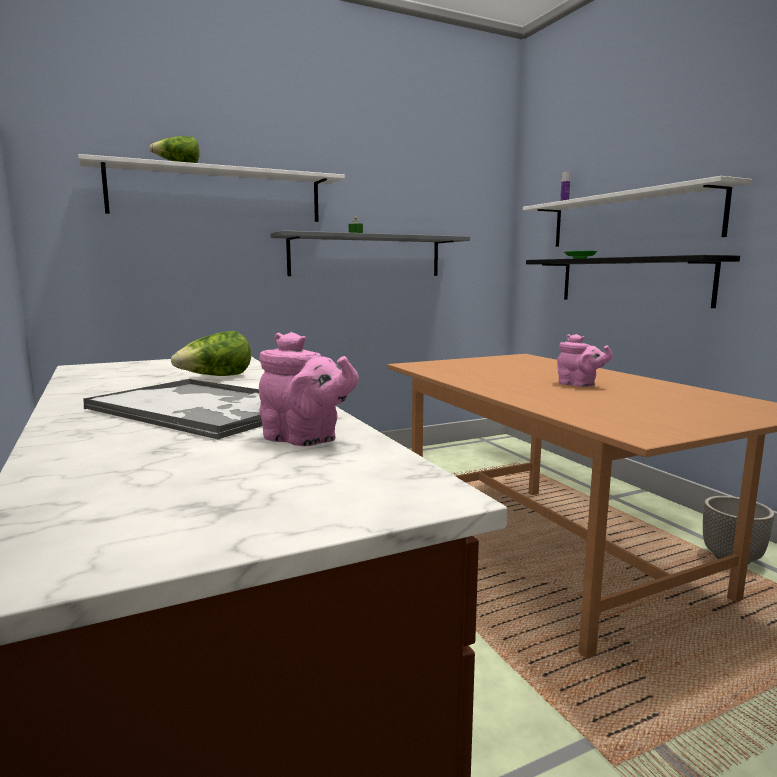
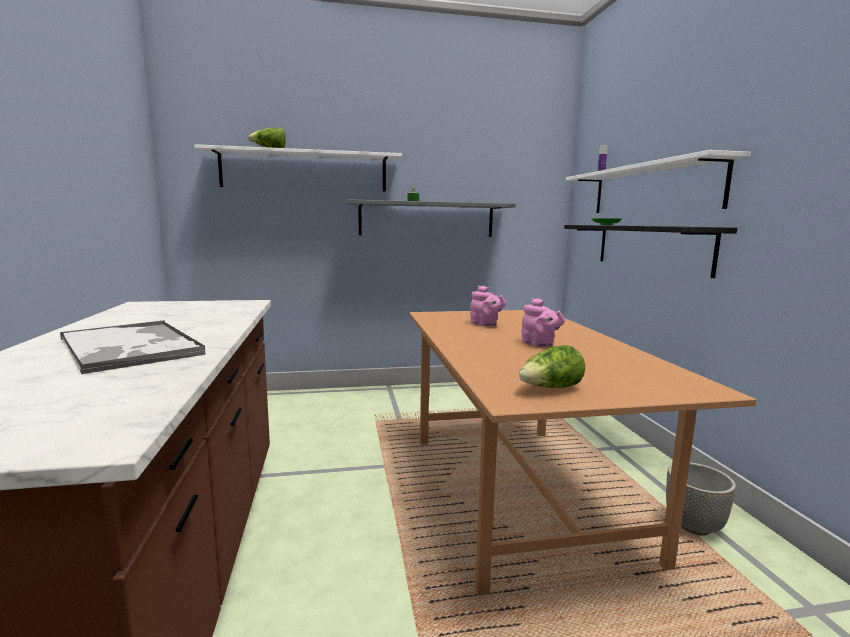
camera: 15 degrees right, 0 degrees up
(215, 377) = (201, 319): lettuce -> lettuce (550, 389)
(305, 440) = (134, 381): pink teapot -> pink teapot (485, 324)

